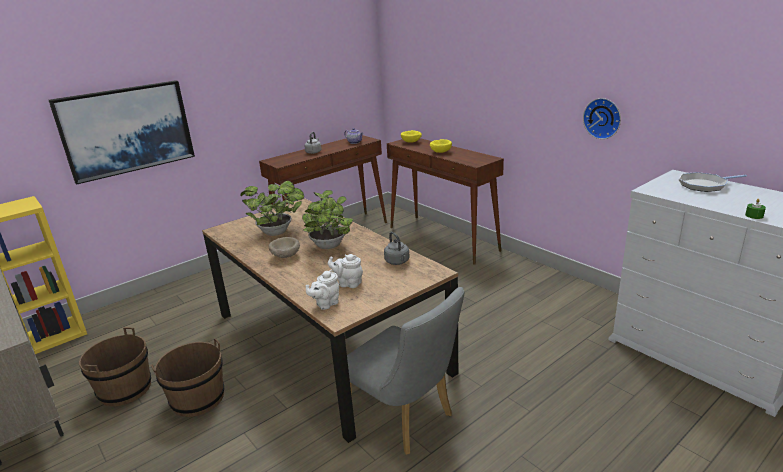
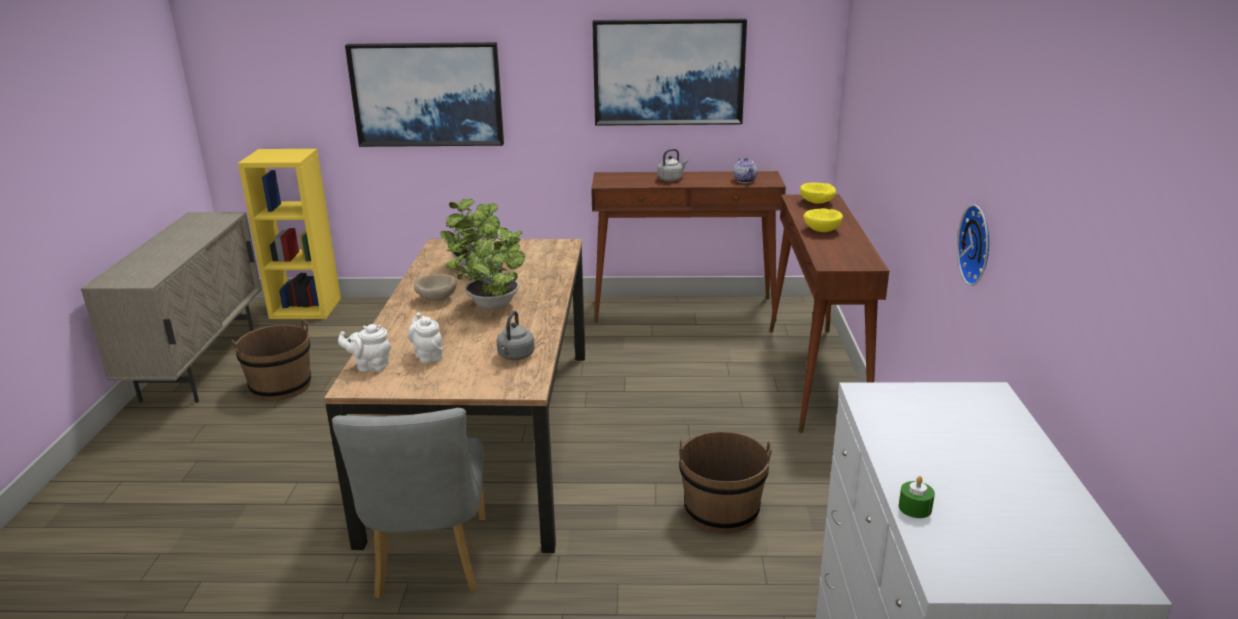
camera: 40 degrees right, 0 degrees up
(198, 398) = (312, 428): brown bucket -> brown bucket (721, 510)
(291, 84) = (668, 72): none -> picture
(704, 185) = (981, 428): frying pan -> none

